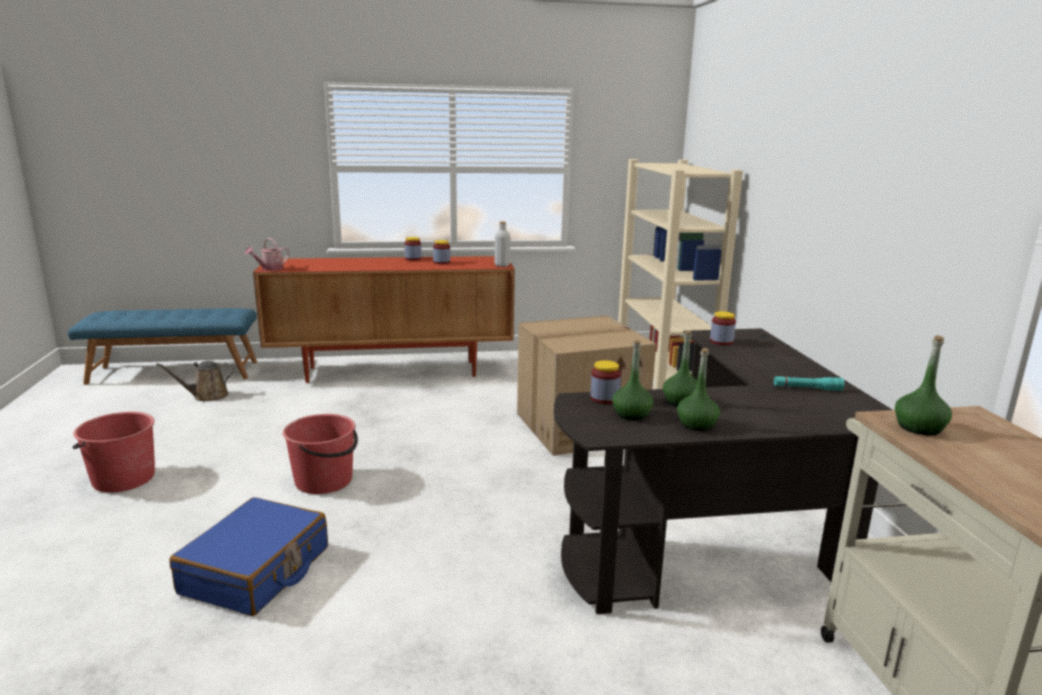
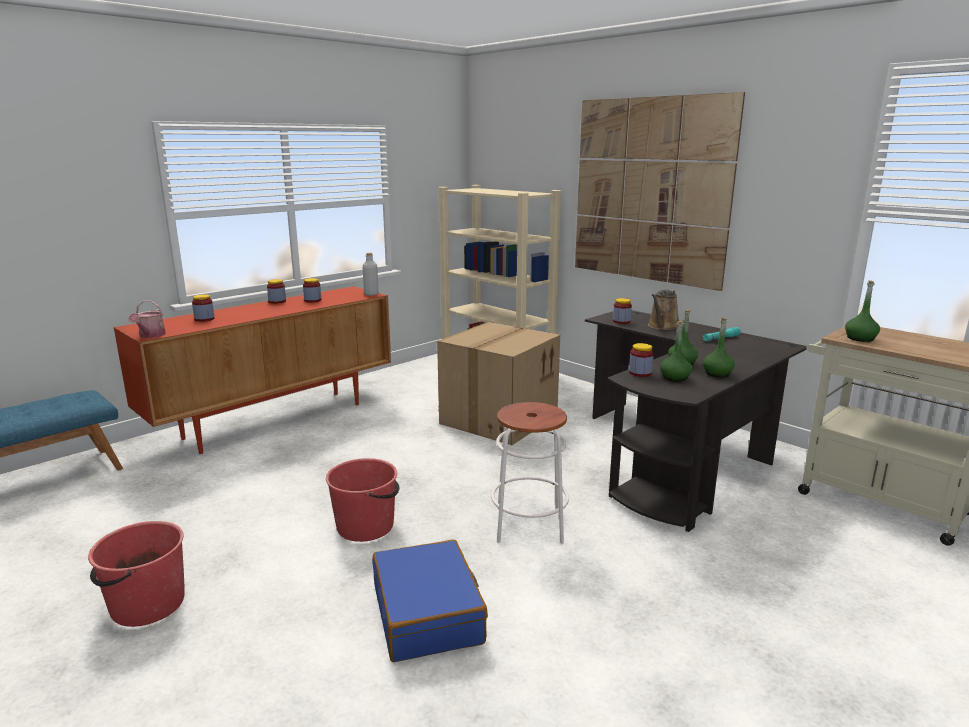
camera: 35 degrees left, 0 degrees up
(207, 396) = (103, 499): brown watering can -> brown watering can (662, 326)
(330, 263) = (204, 319): none -> jar
(449, 535) = (529, 525): none -> white stool
(816, 176) = (650, 190): none -> picture

